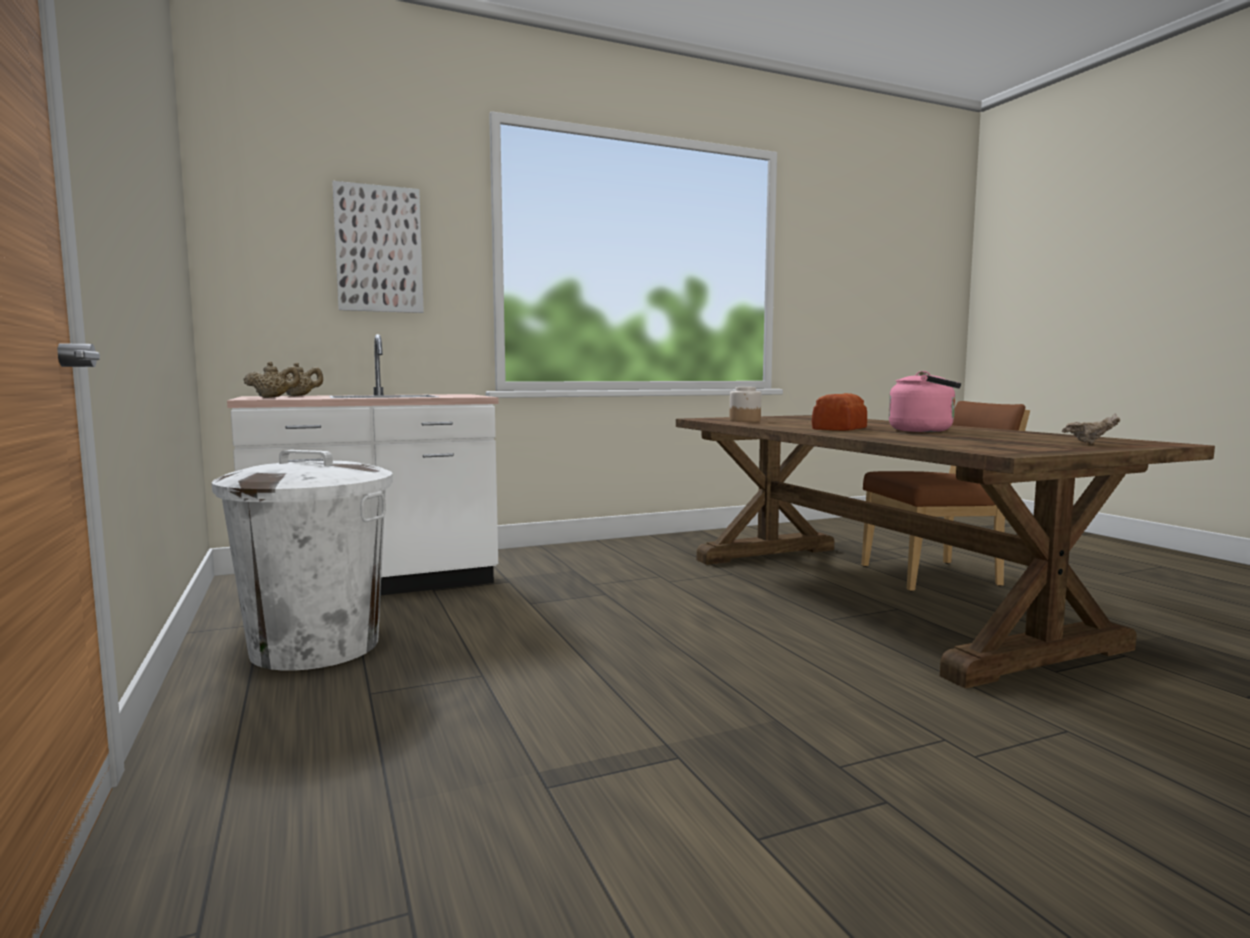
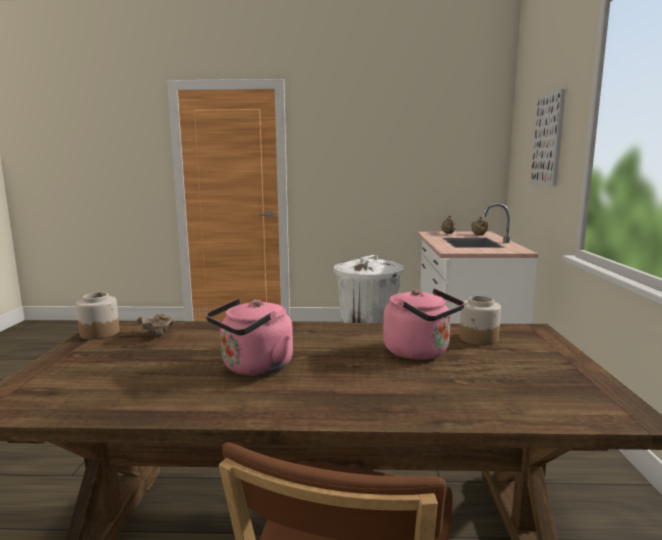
camera: 115 degrees right, 5 degrees up
(802, 423) = (420, 352): none -> pink kettle
(838, 429) = (324, 343): bread -> none
(1023, 451) = (100, 333): none -> jar
(1089, 443) = (64, 375): beige bowl -> beige bowl (158, 335)

